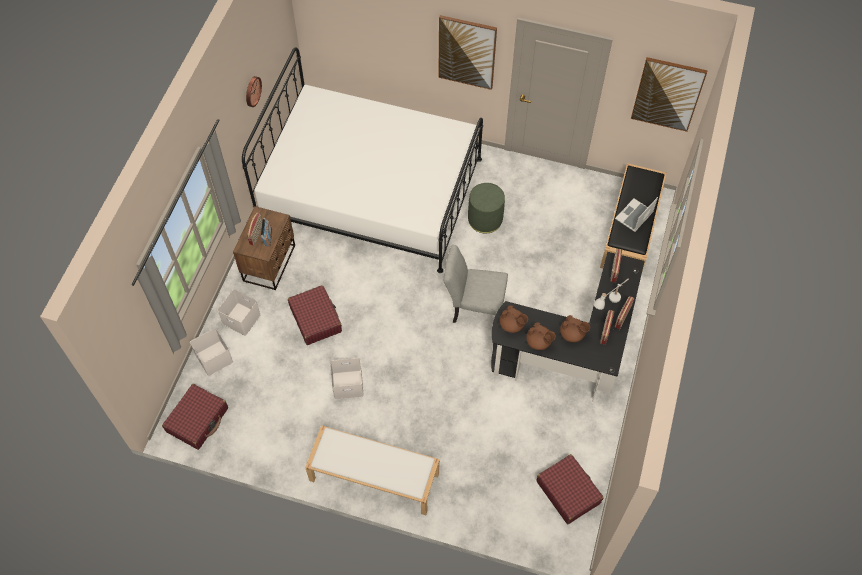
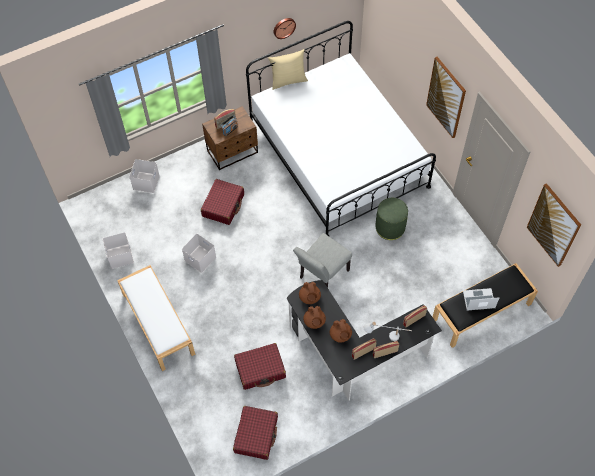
camera: 45 degrees right, 0 degrees up
(197, 420) = (102, 209): red suitcase -> red suitcase (260, 369)
(242, 319) = (184, 172): white storage box -> white storage box (121, 256)
(275, 150) = (288, 81): none -> beige pillow
(473, 308) = (321, 276): grey chair -> grey chair turned 105 degrees counterclockwise

